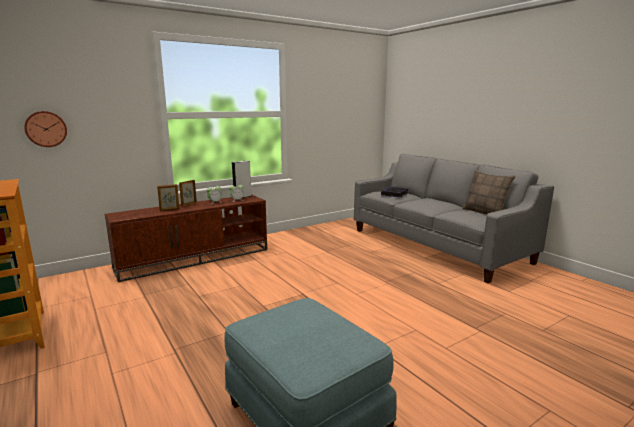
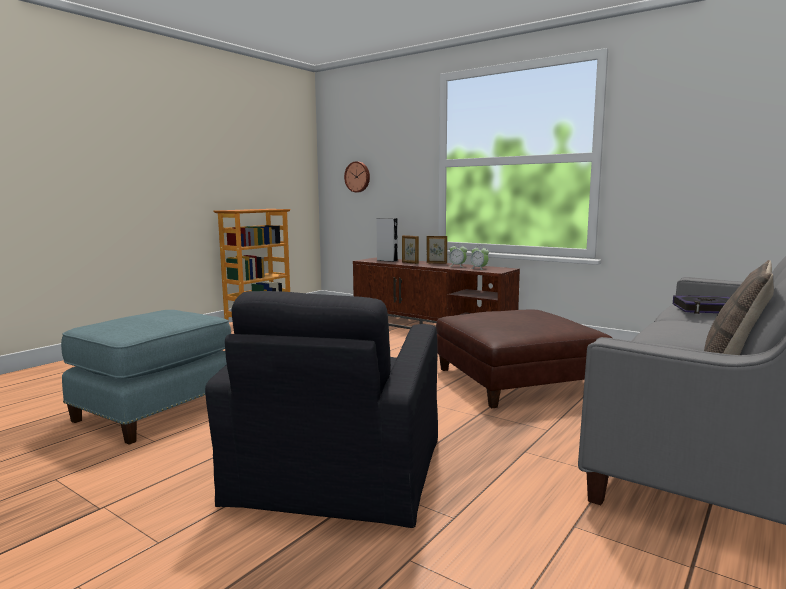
camera: 70 degrees right, 5 degrees down
(242, 196) = (500, 268): grey speaker -> grey speaker (387, 260)
(340, 262) = (515, 380): none -> brown ottoman
(457, 336) = (338, 472): none -> black armchair

